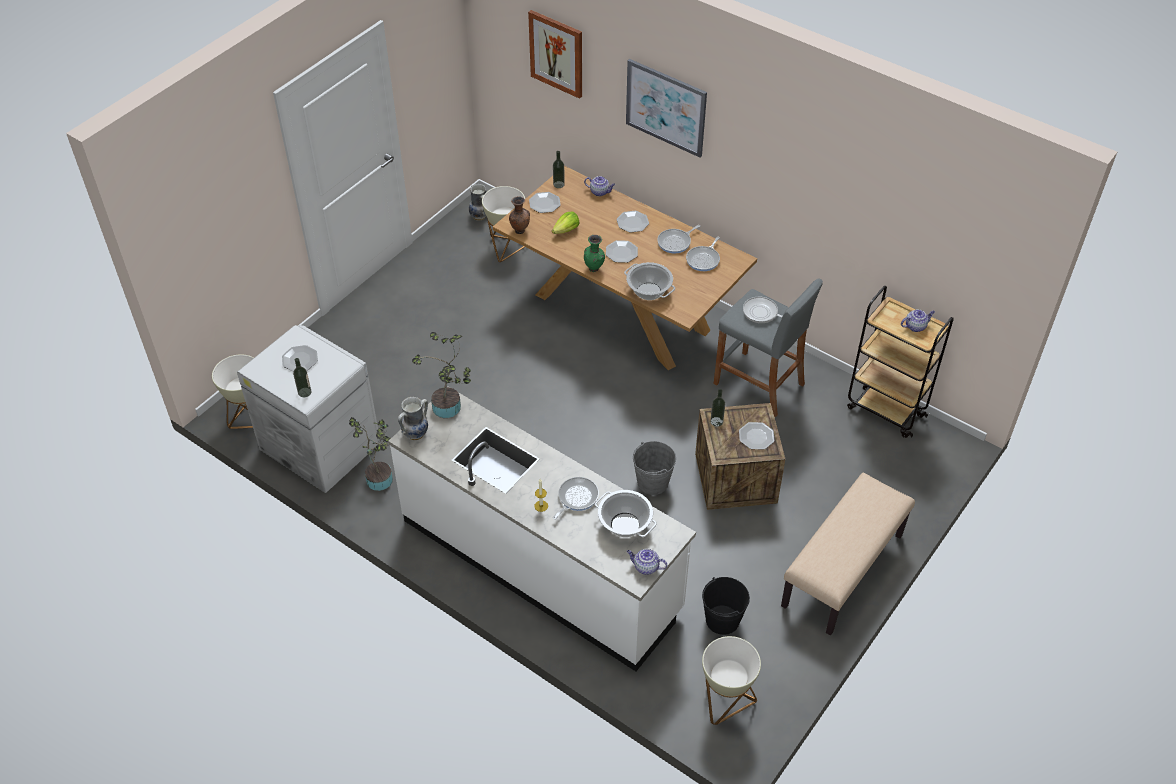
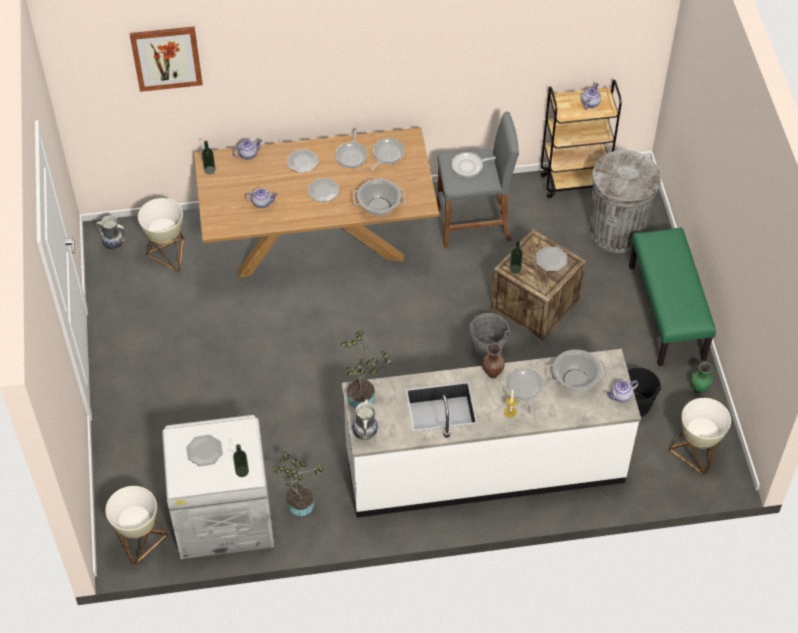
camera: 45 degrees left, 5 degrees up
(519, 230) = (227, 228): brown vase -> brown vase (492, 373)
(544, 203) = (218, 193): plate -> none
(566, 230) = (262, 203): lettuce -> teapot
(594, 269) = (320, 218): green vase -> green vase (699, 389)
(666, 107) = (300, 49): picture -> none
(704, 259) = (387, 154): frying pan -> frying pan turned 135 degrees counterclockwise
(843, 571) = (667, 313): beige bench -> green bench
(878, 475) = (617, 231): none -> grey trash can

